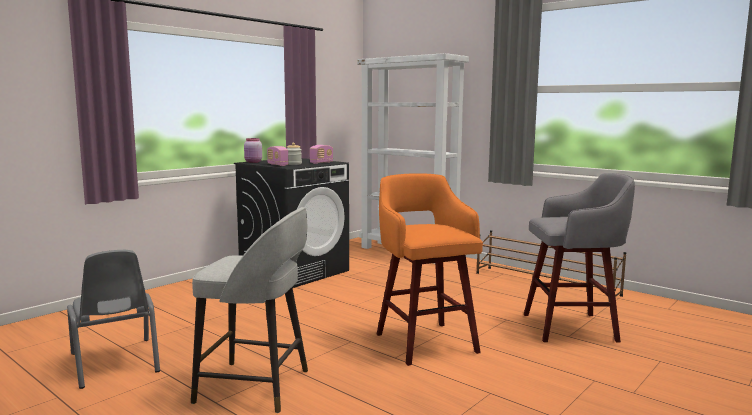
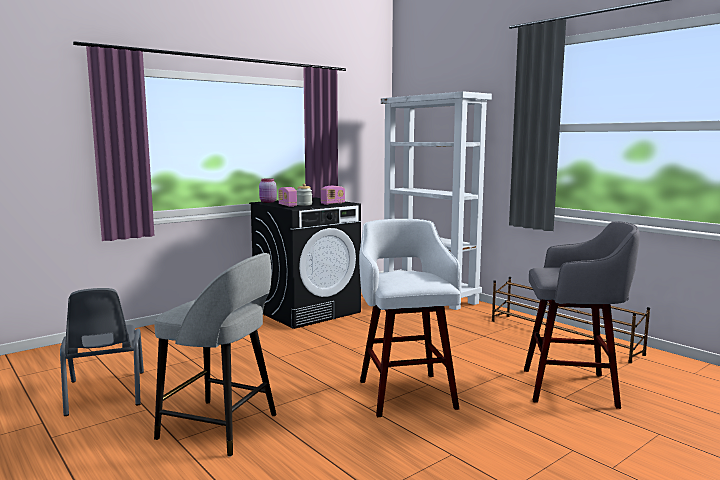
camera: 10 degrees right, 0 degrees up
(425, 341) = (406, 393): orange stool -> white stool

